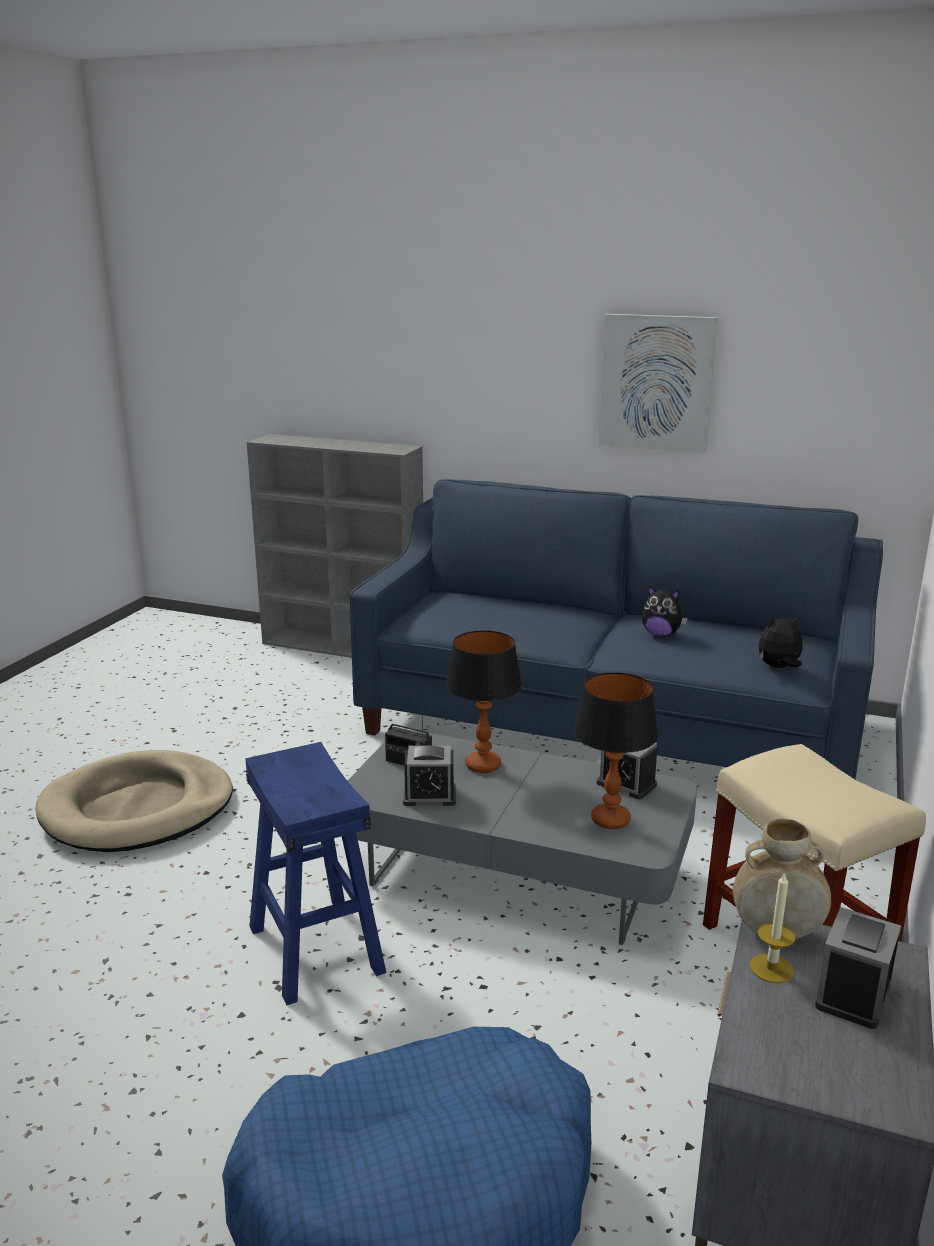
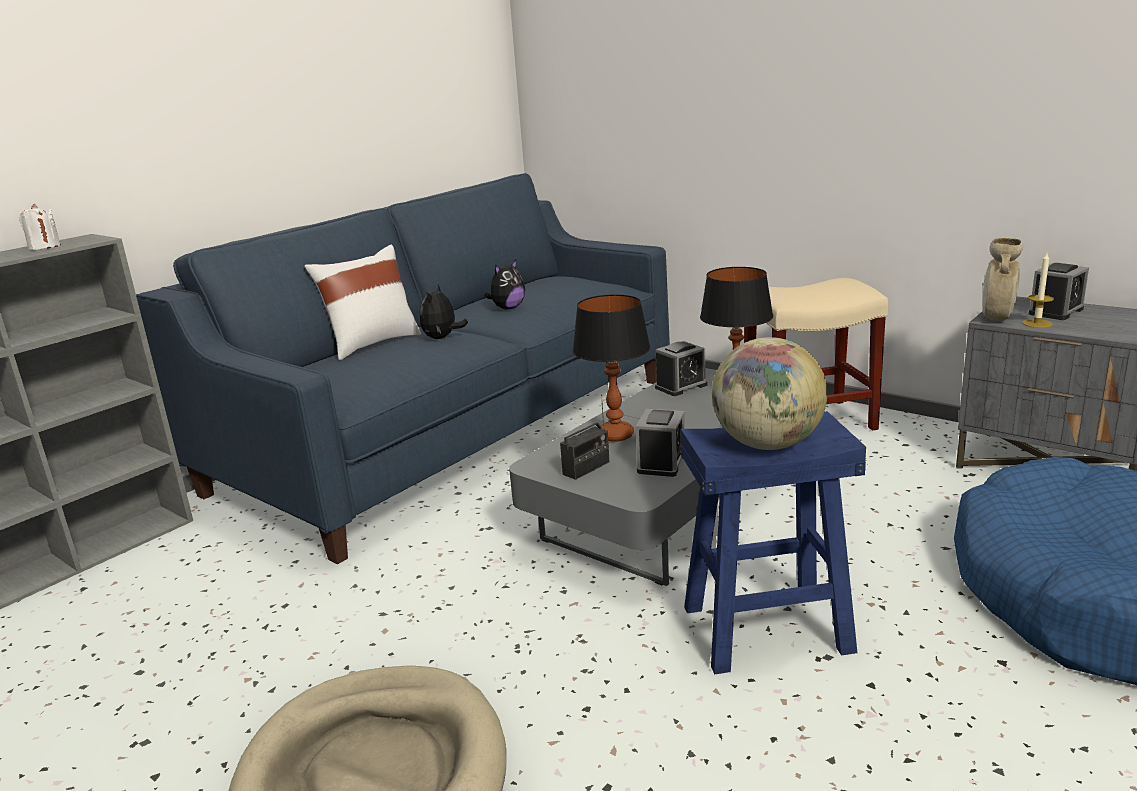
camera: 70 degrees left, 0 degrees up
(295, 782) = (767, 444): none -> globe
(376, 446) = (45, 247): none -> white candle
(530, 604) = (371, 344): none -> white pillow
(656, 382) = (330, 98): picture -> none
(778, 667) = (603, 287): plush toy -> plush toy (442, 338)
(853, 994) = (1056, 311): alarm clock -> alarm clock turned 90 degrees counterclockwise

